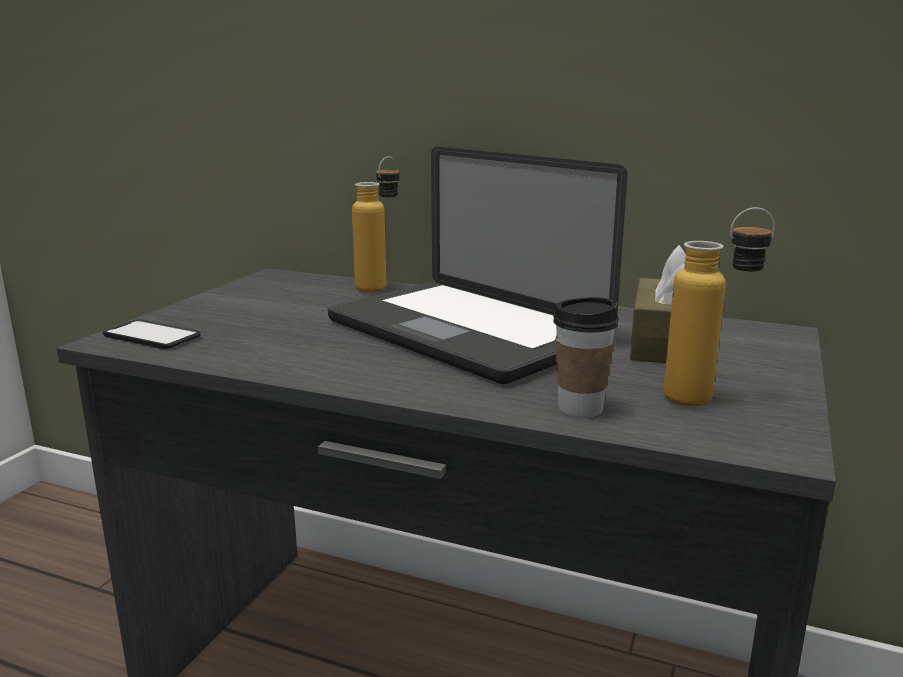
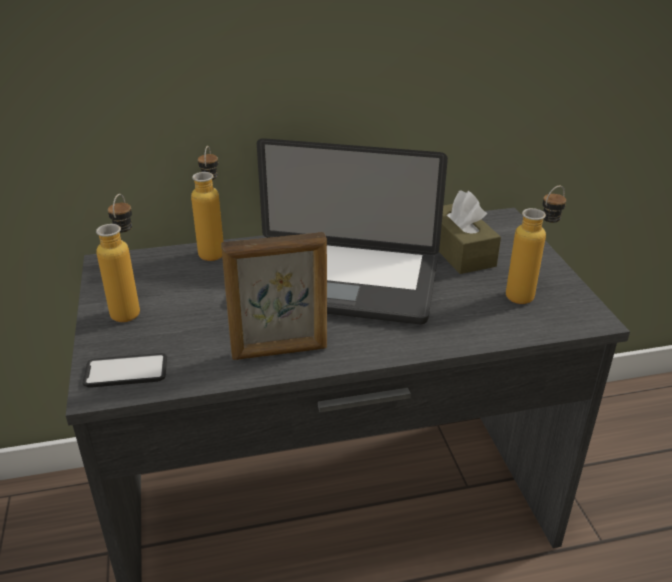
camera: 35 degrees left, 15 degrees up
(236, 302) = (130, 308): none -> bottle
(305, 361) = (280, 351): none -> picture frame
(580, 409) = (482, 328): cup -> none

